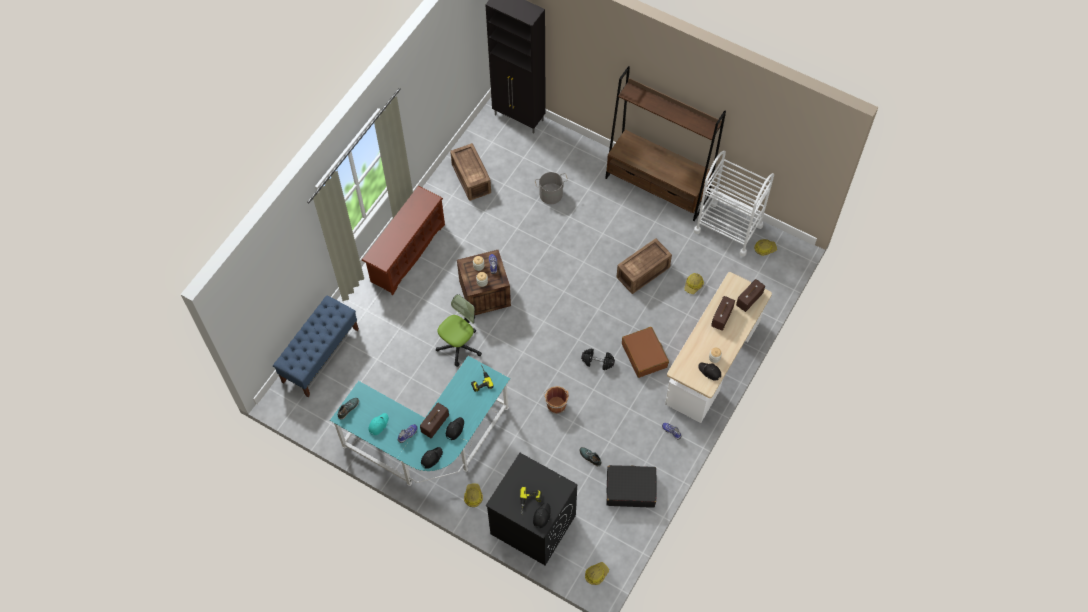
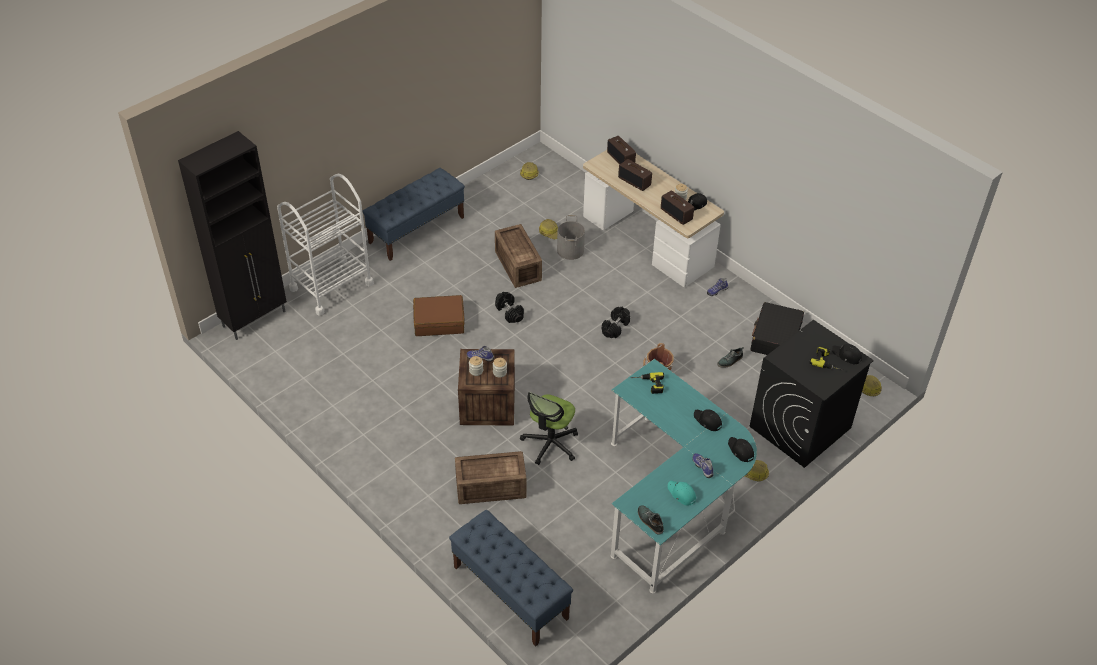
camera: 75 degrees left, 15 degrees down
(407, 252) = (394, 468): brown shoe rack -> none
(435, 424) = (695, 438): radio -> radio (677, 214)
(459, 346) = (550, 444): office chair -> office chair turned 120 degrees counterclockwise
(471, 177) = (317, 381): crate -> crate (489, 487)
(551, 194) = (380, 316): grey bucket -> grey bucket (570, 250)
(587, 281) = (509, 312): none -> black dumbbell
(644, 355) = (620, 289): brown suitcase -> brown suitcase (439, 321)
(657, 188) = (416, 230): brown bookcase -> blue bench
(728, 228) = (493, 191): white cart -> white cart (331, 286)

